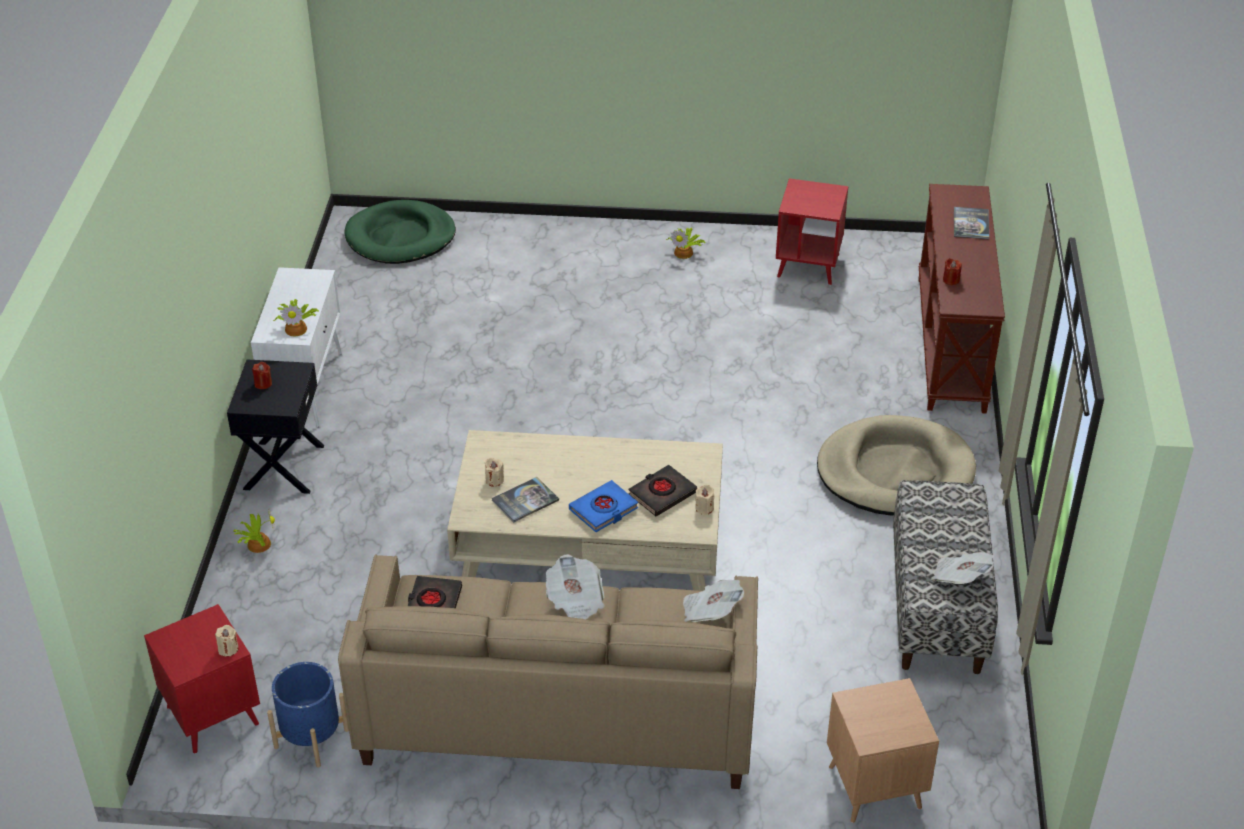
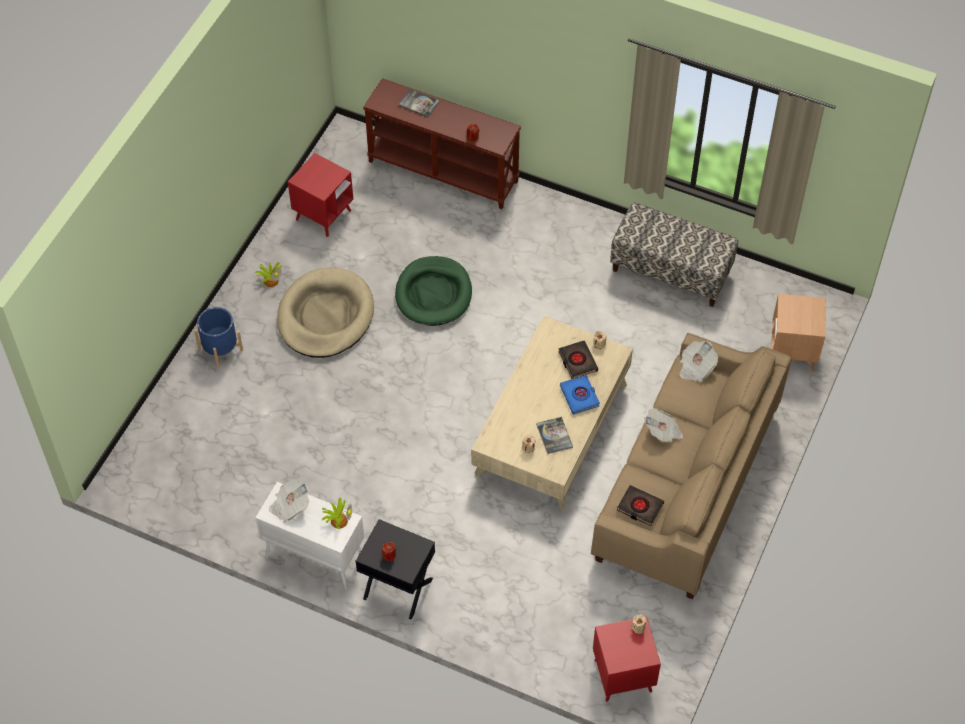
camera: 70 degrees left, 15 degrees up
(257, 544) = (472, 620): potted plant -> none
(311, 738) = (661, 623): blue planter -> blue planter (220, 349)
(400, 237) = (156, 452): green dog bed -> green dog bed (433, 294)
(895, 472) = (551, 247): beige dog bed -> beige dog bed (325, 316)
(959, 578) = (704, 243): newspaper -> newspaper (290, 506)

